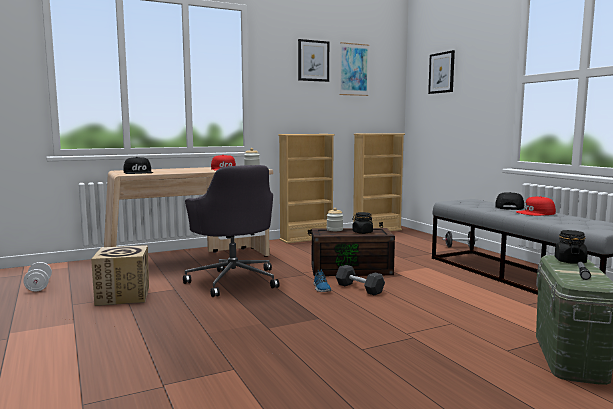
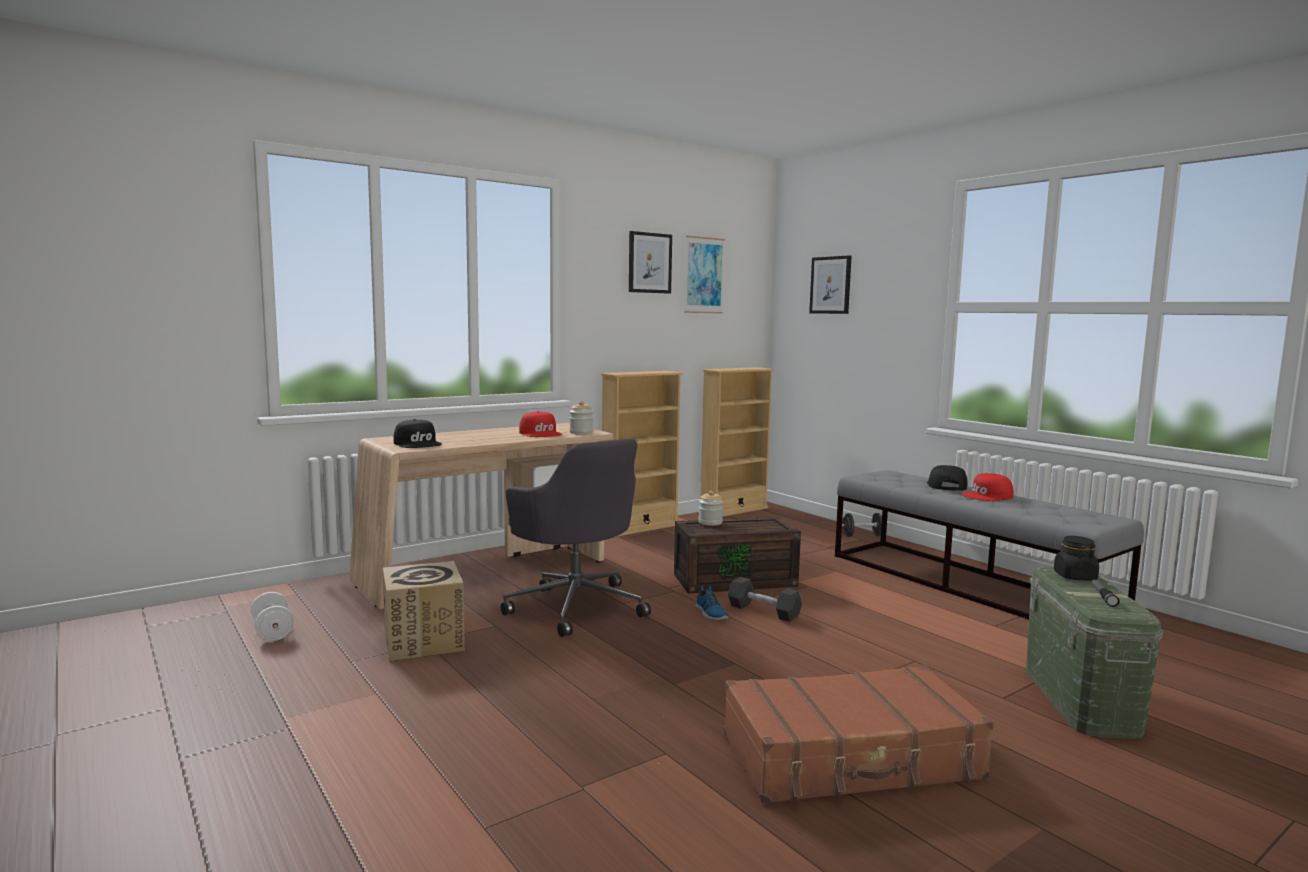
camera: 10 degrees left, 0 degrees up
(362, 232) = (752, 526): black jar -> none
(365, 381) = (851, 758): none -> brown suitcase

